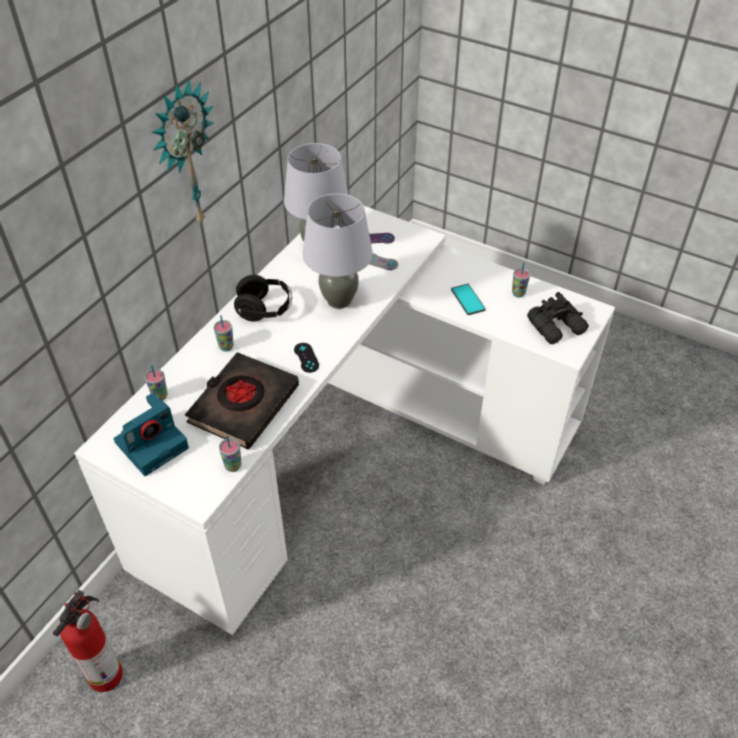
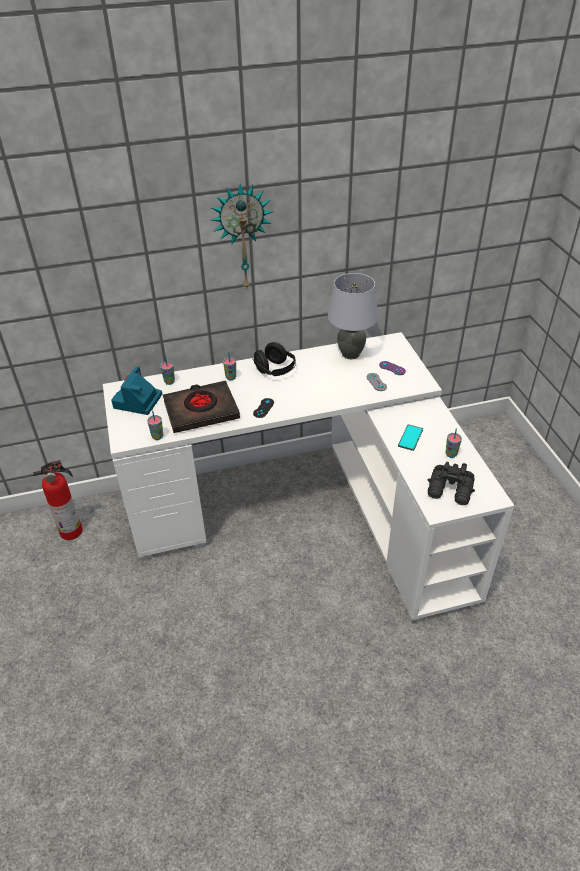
camera: 45 degrees right, 5 degrees down
(152, 444) = (138, 402): camera -> camera turned 105 degrees clockwise
(339, 300) = (322, 389): grey table lamp -> none

